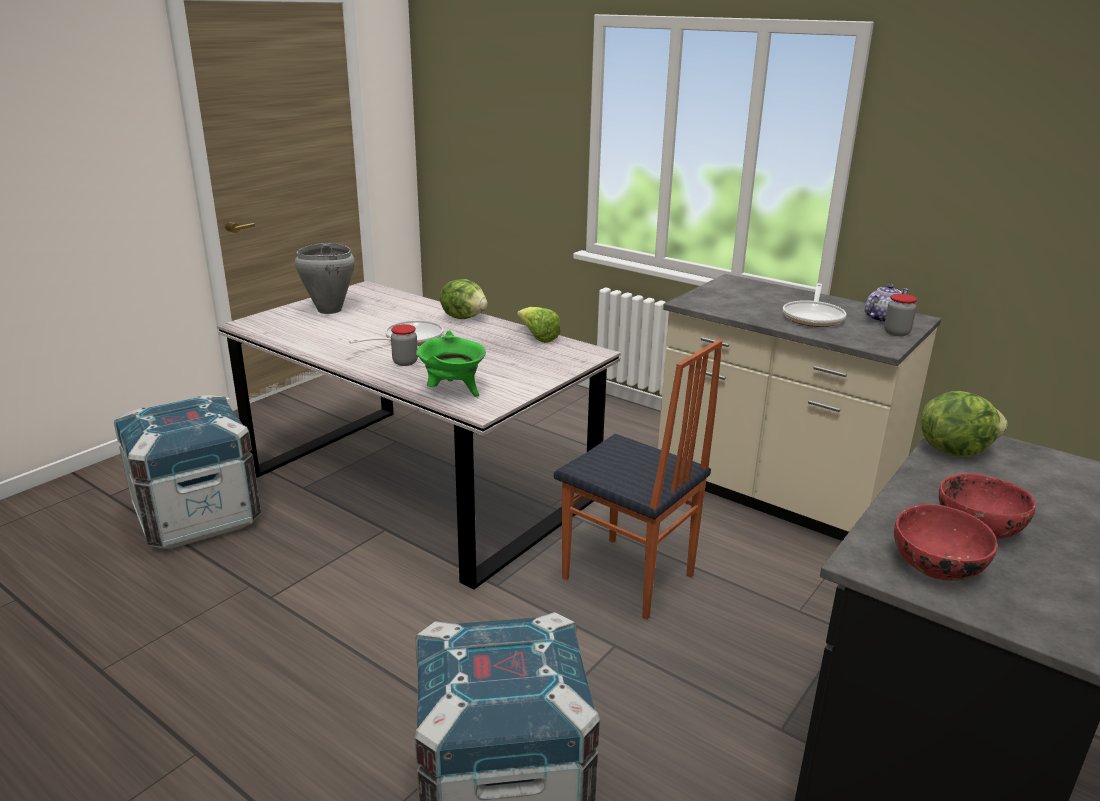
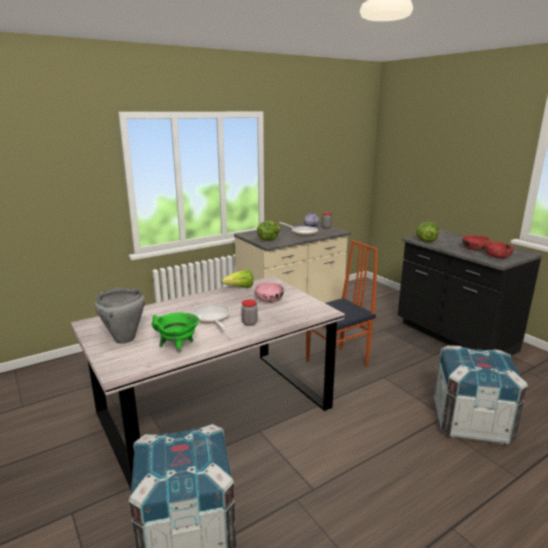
camera: 70 degrees left, 5 degrees down
(453, 392) = (301, 315): green cooking pot -> green cooking pot (178, 347)
(464, 317) = (189, 300): lettuce -> lettuce (268, 240)
(503, 363) = (269, 300): none -> pink bowl

